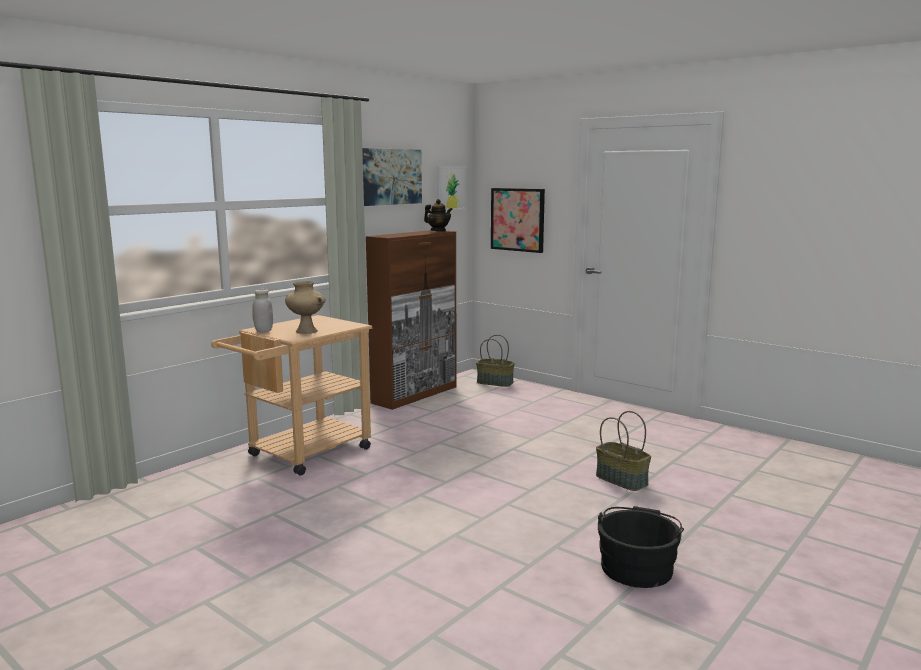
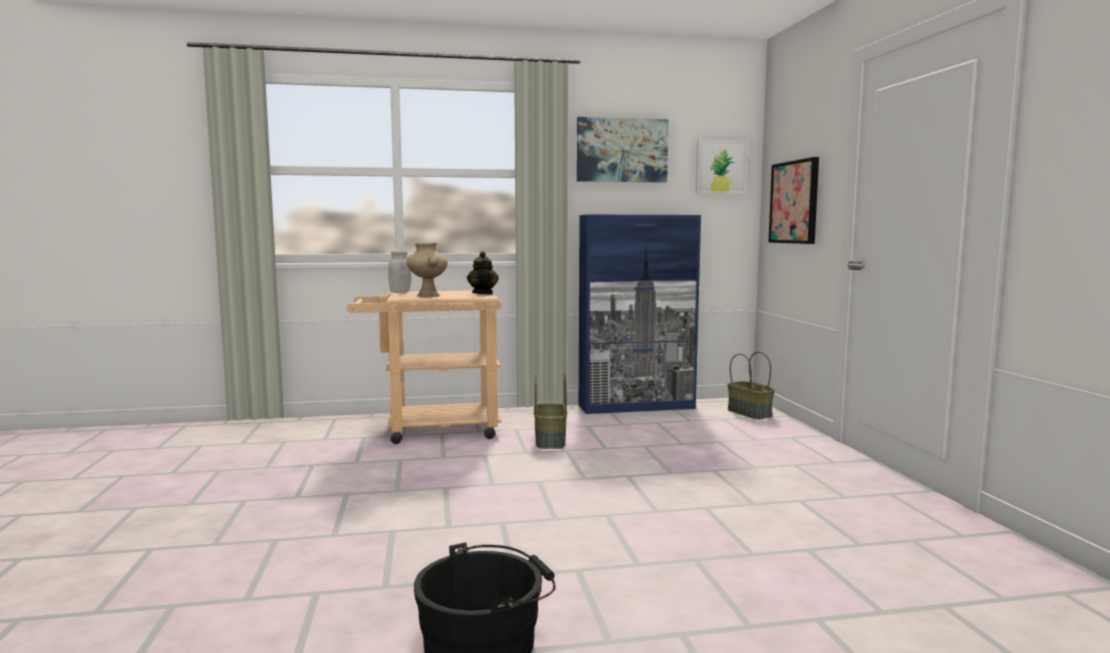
camera: 40 degrees right, 5 degrees down
(415, 394) = (637, 407): brown cabinet -> blue cabinet
(438, 231) = (681, 214): teapot -> teapot (483, 293)
(622, 480) = (688, 545): basket -> basket (551, 441)

